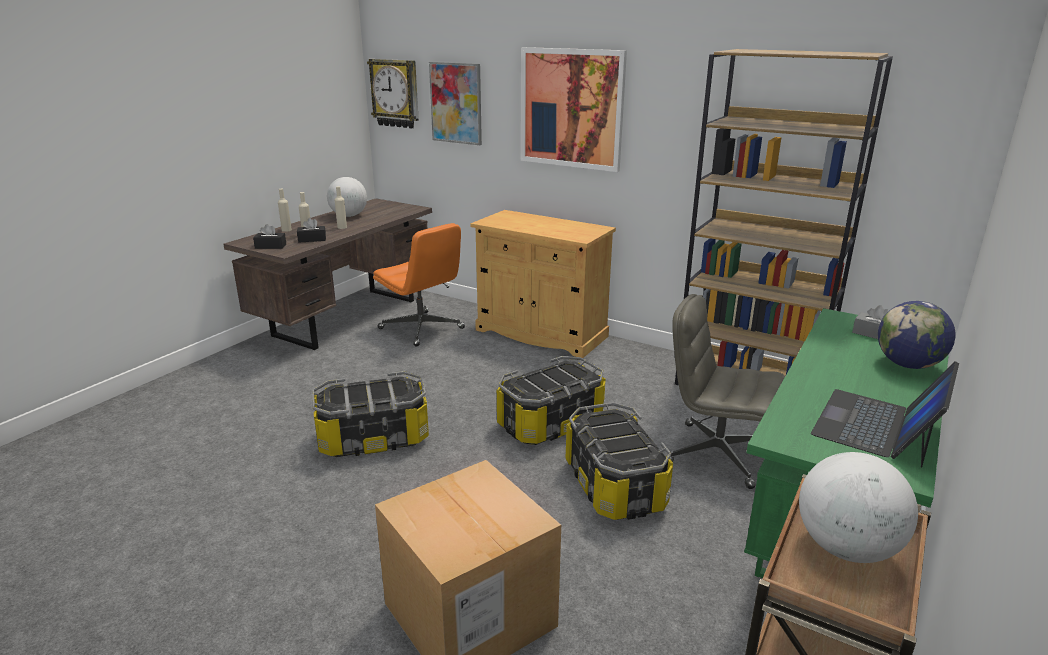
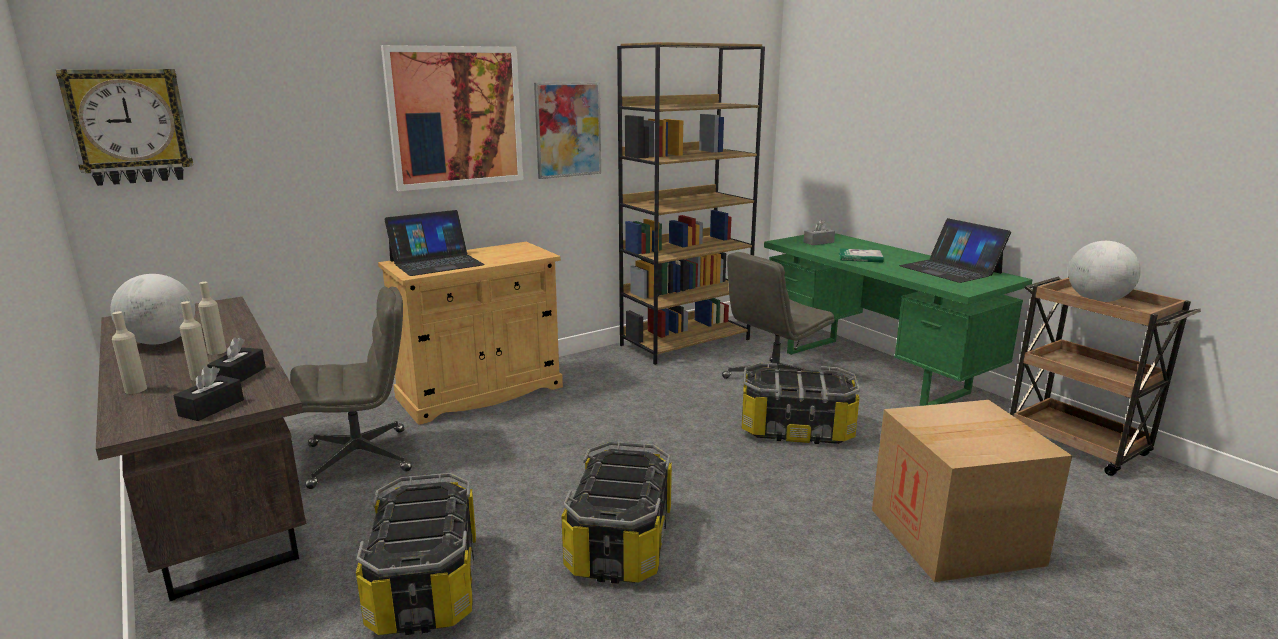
camera: 65 degrees left, 5 degrees down
(422, 329) = (361, 457): orange office chair -> grey office chair
(456, 103) = (271, 129): picture -> picture (568, 129)
(520, 220) = (436, 263): none -> laptop
(550, 423) = (673, 431): storage box -> storage box (424, 585)
(838, 364) = (860, 258): none -> book
(908, 365) = (869, 247): globe -> none

